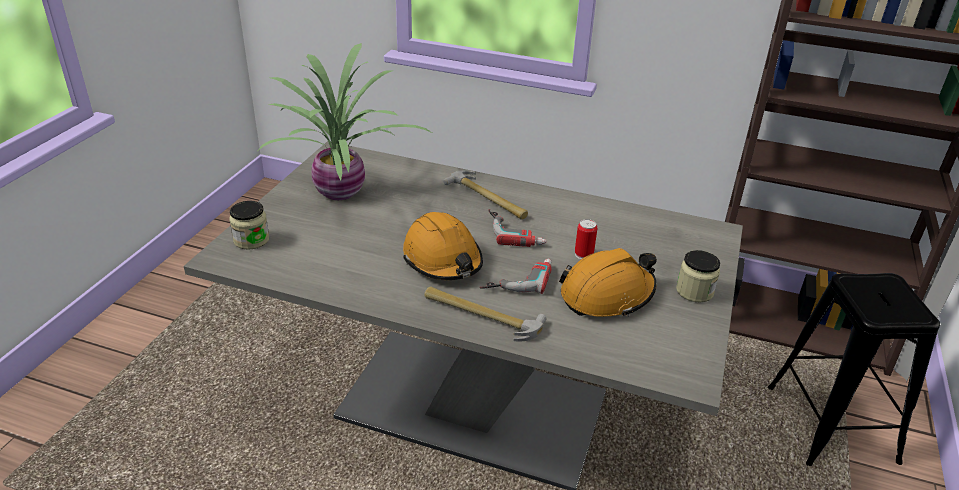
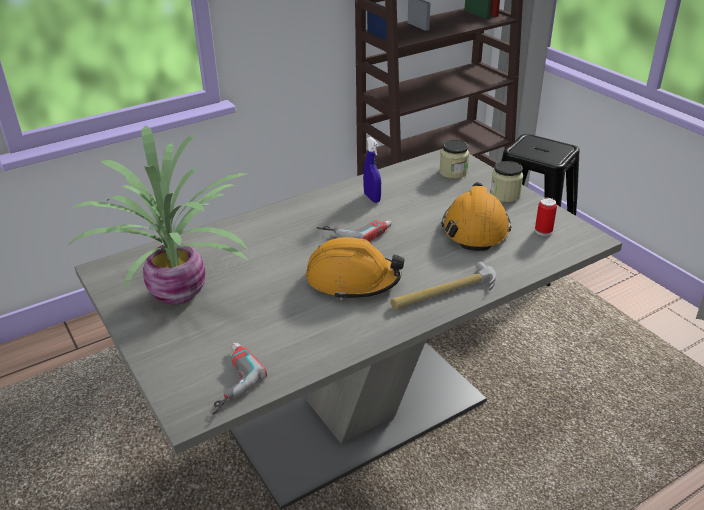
camera: 50 degrees left, 0 degrees up
(251, 240) = (187, 379): jar -> jar (453, 172)
(487, 198) = (294, 223): hammer -> none
(517, 278) = (416, 256): power drill -> power drill (227, 381)
(577, 219) = (372, 198): none -> blue spray bottle
(583, 254) = (419, 216): can -> can (543, 231)

